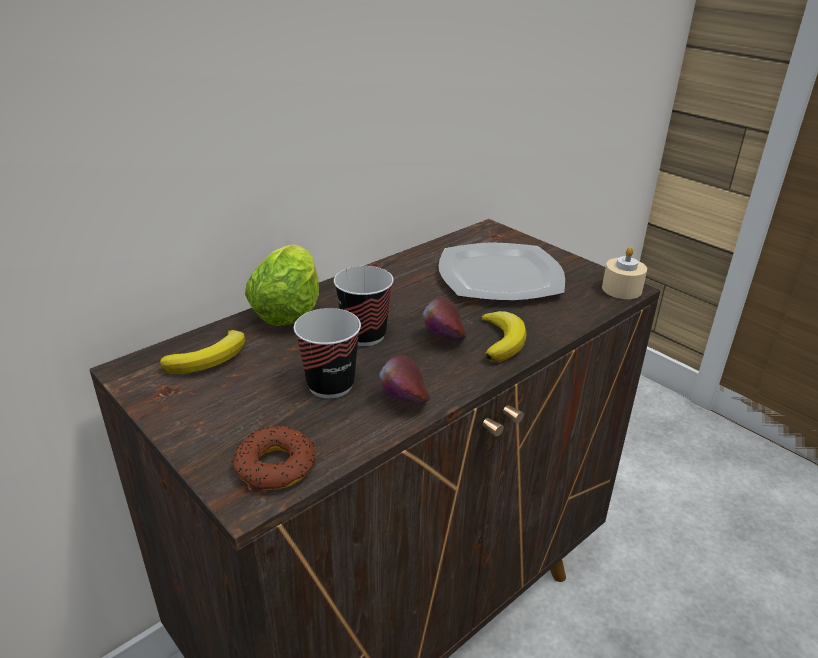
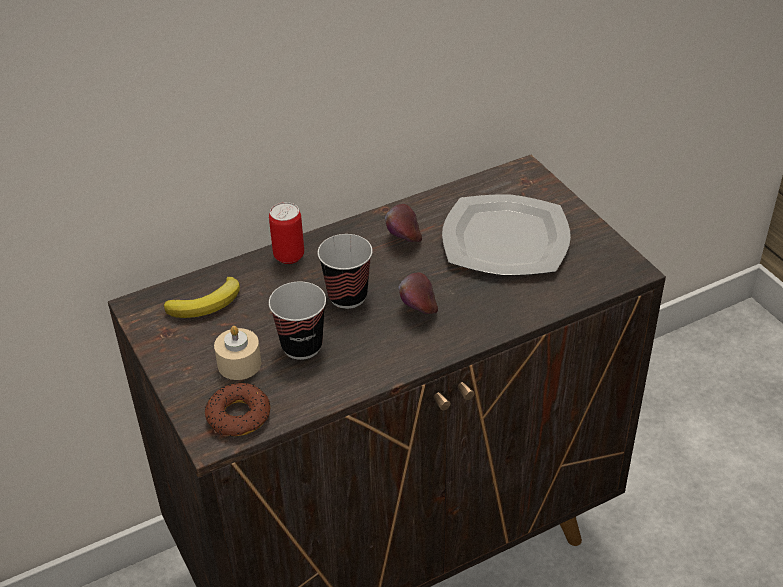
camera: 15 degrees right, 10 degrees up
(290, 308) = (289, 256): lettuce -> can
(404, 402) = (358, 372): apple -> apple (403, 240)
(502, 340) = (472, 318): banana -> none
(621, 289) = (624, 271): beige candle -> beige candle (239, 364)

